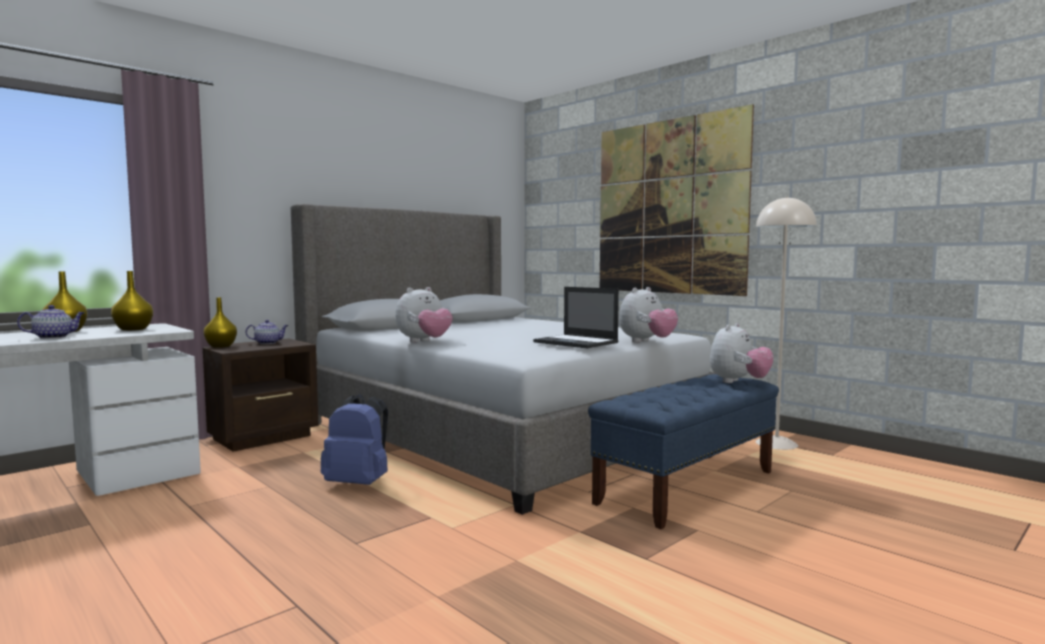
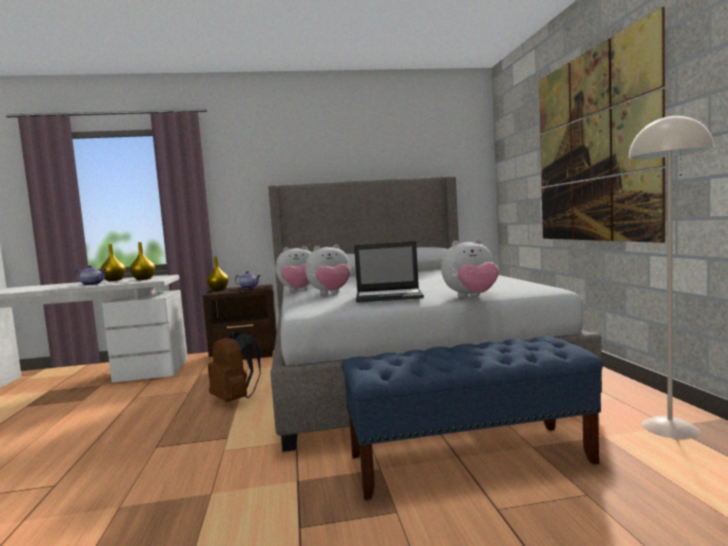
camera: 35 degrees right, 0 degrees up
(359, 483) = (235, 399): blue backpack -> brown backpack
(576, 342) = (389, 296): laptop -> laptop turned 75 degrees counterclockwise
(738, 382) = (546, 349): plush toy -> plush toy (331, 294)

